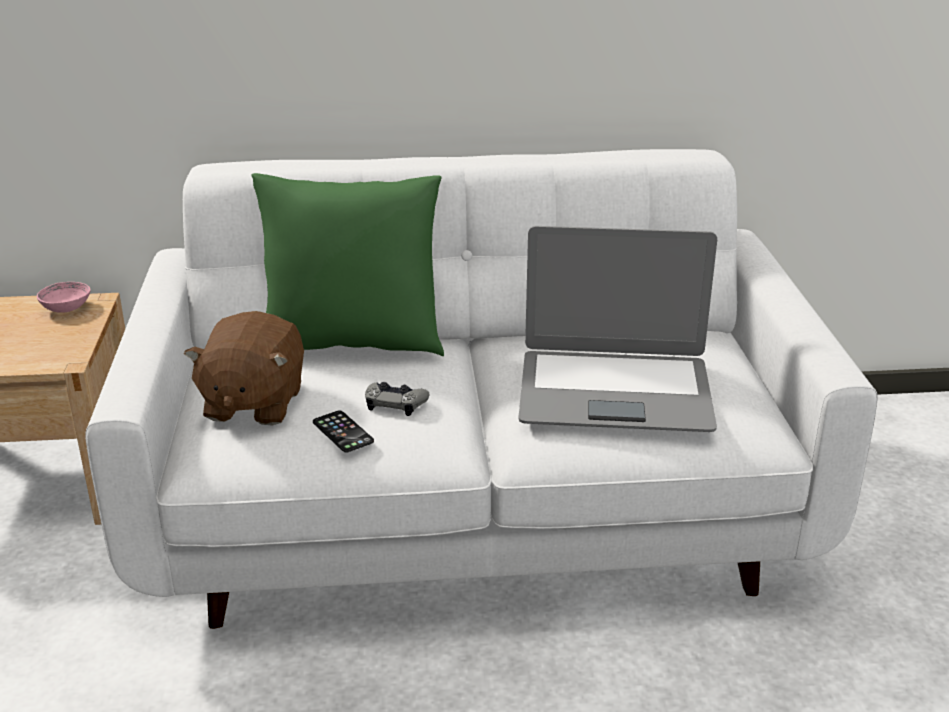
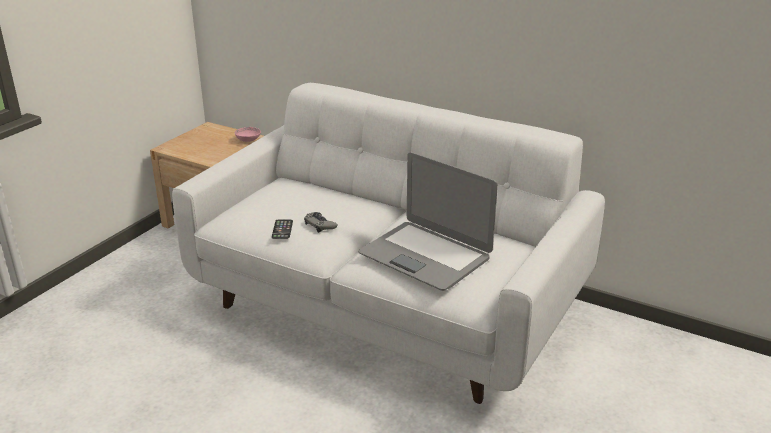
camera: 35 degrees right, 0 degrees up
(253, 403) = (263, 205): brown plush toy -> none
(353, 344) = (340, 193): green pillow -> none

